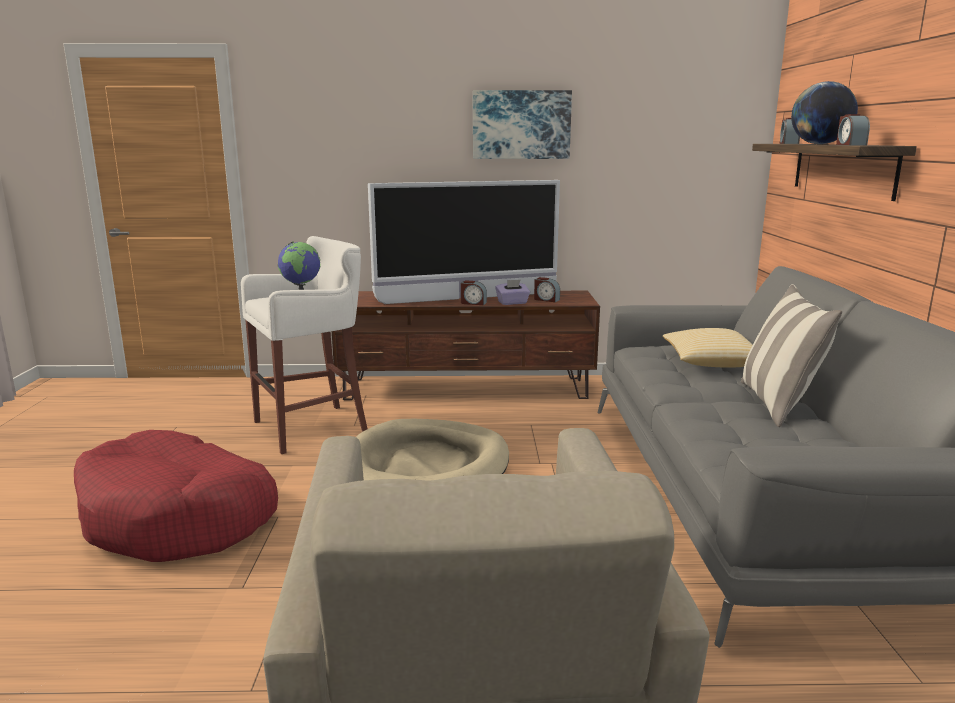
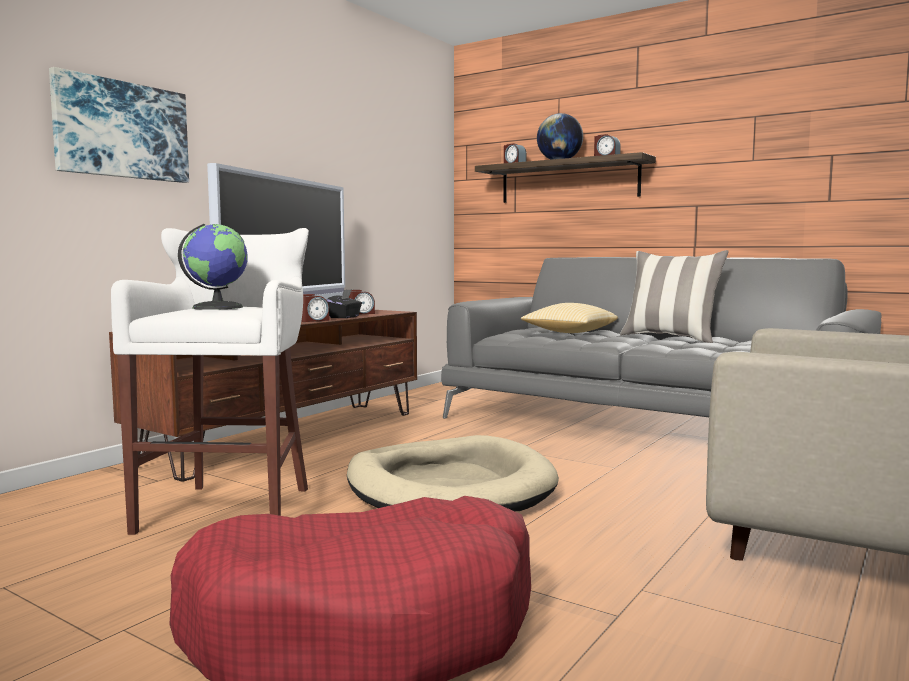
camera: 55 degrees left, 10 degrees down
(512, 303) = (345, 317): purple tissue box -> black tissue box
(521, 125) = (294, 125): picture -> picture (121, 130)

